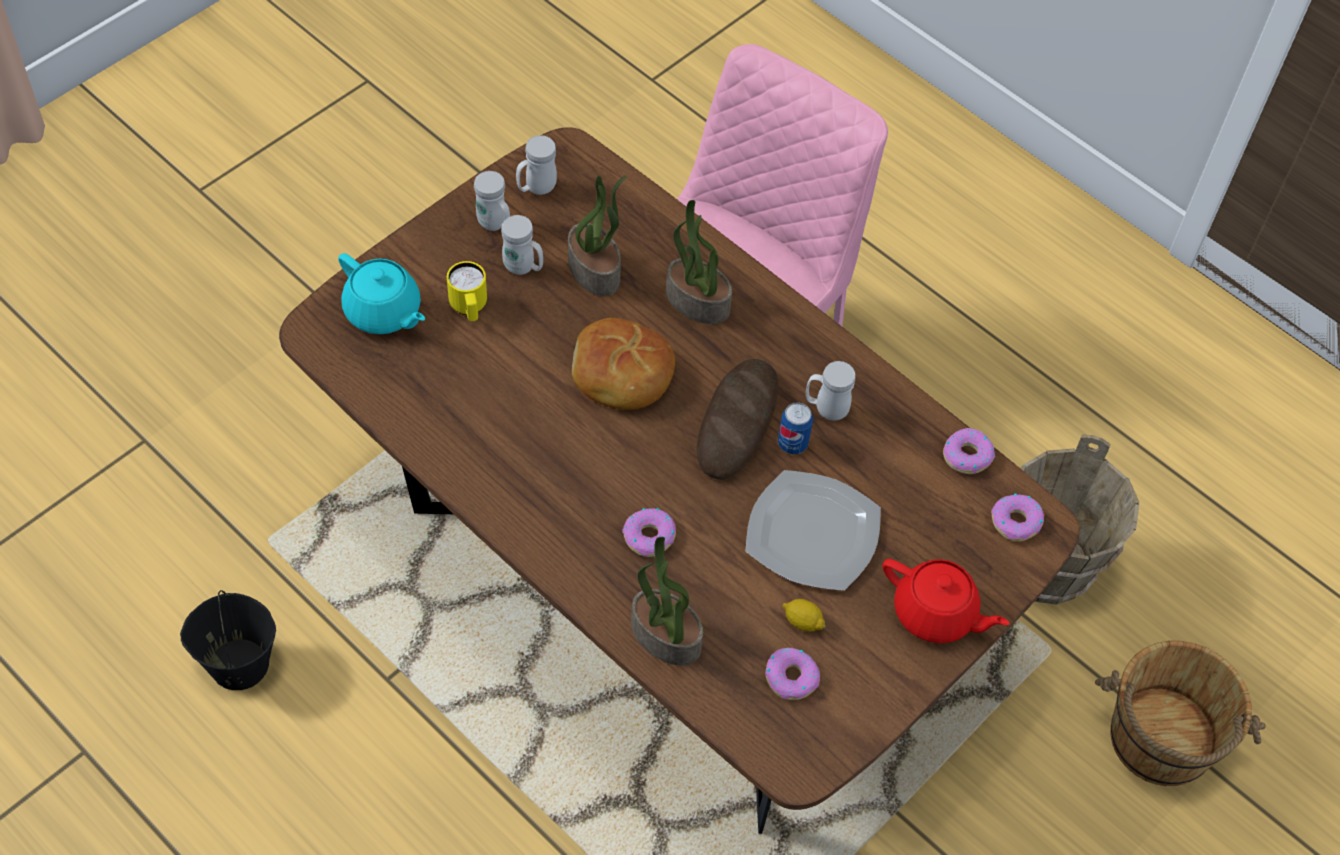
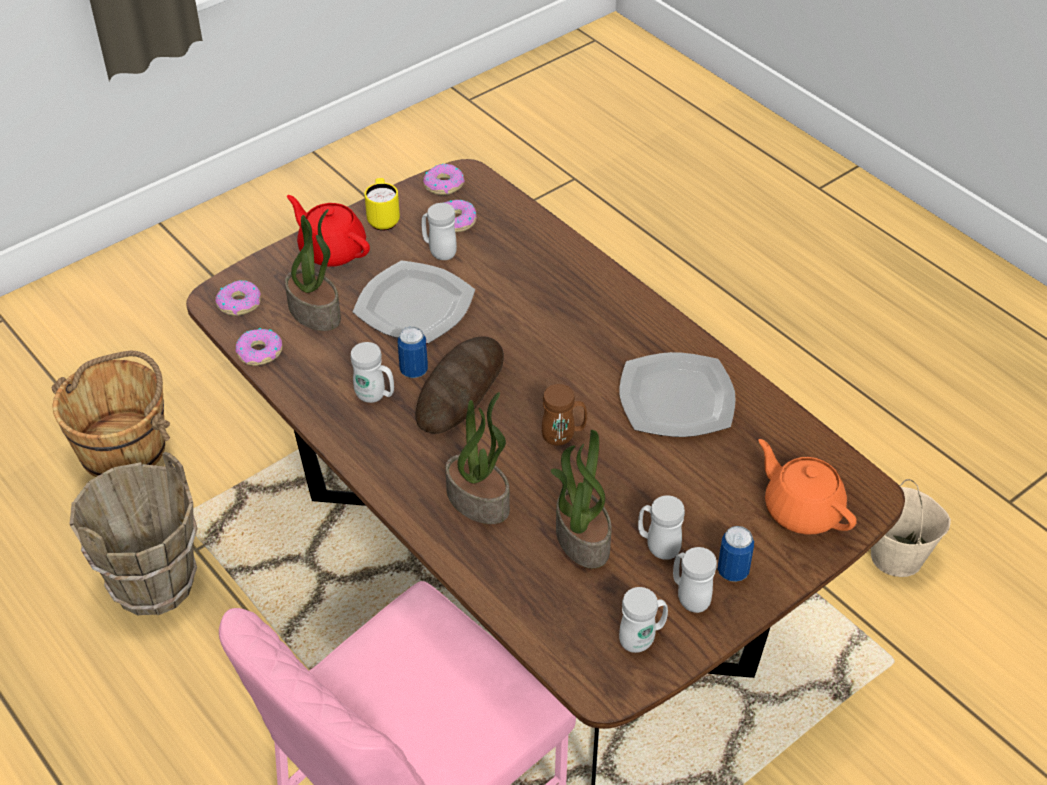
camera: 170 degrees left, 10 degrees down
(238, 664) = (897, 556): black bucket -> beige bucket
(383, 312) = (801, 509): turquoise teapot -> orange teapot
(454, 249) = (733, 571): none -> can
(469, 309) = (713, 507): yellow mug -> yellow mug (383, 219)
(505, 427) = (675, 399): none -> plate
(621, 375) = (563, 437): bread -> brown mug
(649, 536) = (552, 311): donut -> donut (443, 184)
(664, 637) = (549, 249): potted plant -> potted plant (316, 312)
(802, 622) = (439, 251): lemon -> white mug

